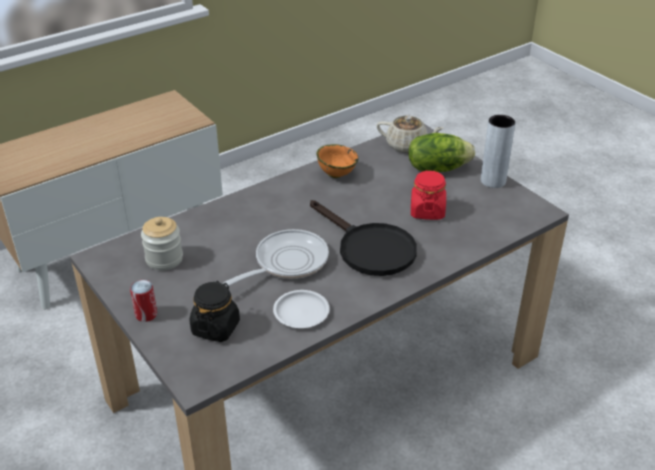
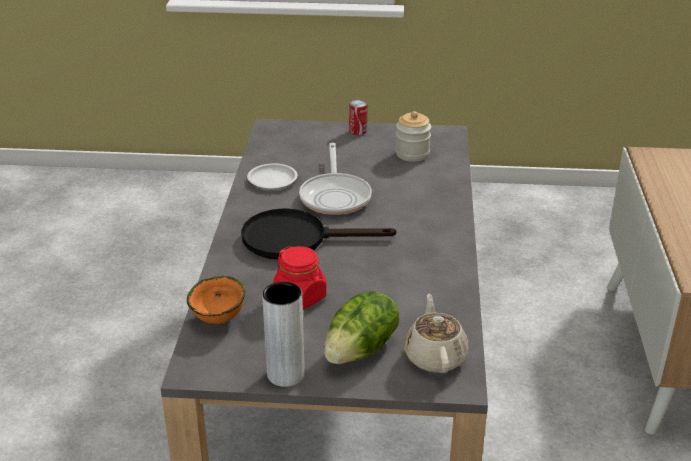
camera: 130 degrees right, 5 degrees down
(215, 327) = (307, 147): black jar -> none
(336, 174) = (435, 278): orange bowl -> orange bowl (220, 319)
(407, 145) = (435, 356): beige teapot -> beige teapot turned 120 degrees clockwise

